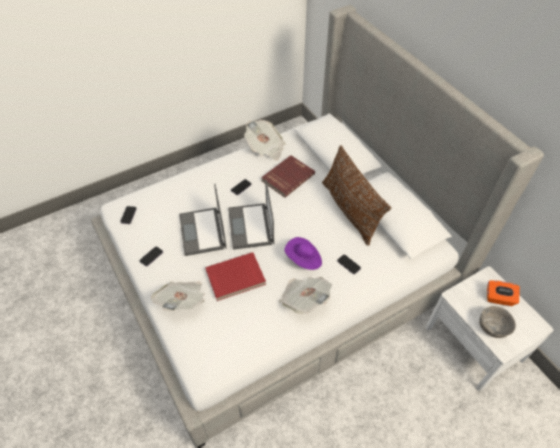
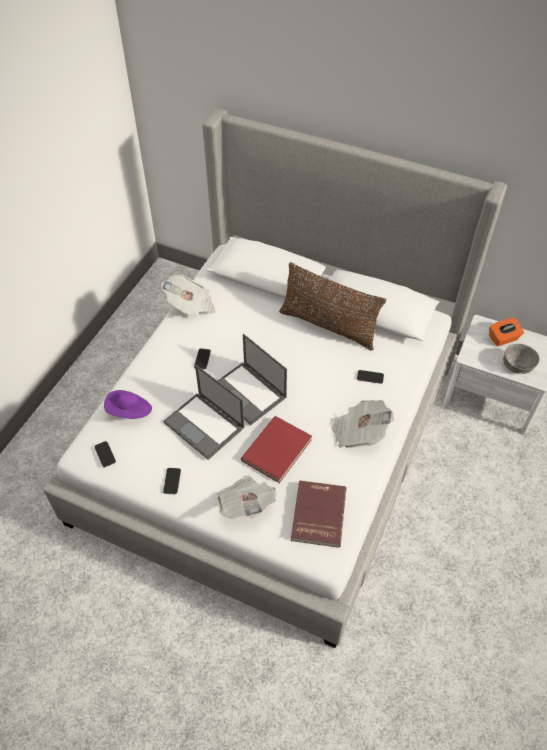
camera: 35 degrees left, 0 degrees up
(287, 177) = (240, 324): red book -> red book (317, 514)
(303, 259) = (326, 396): purple hat -> purple hat (130, 412)

